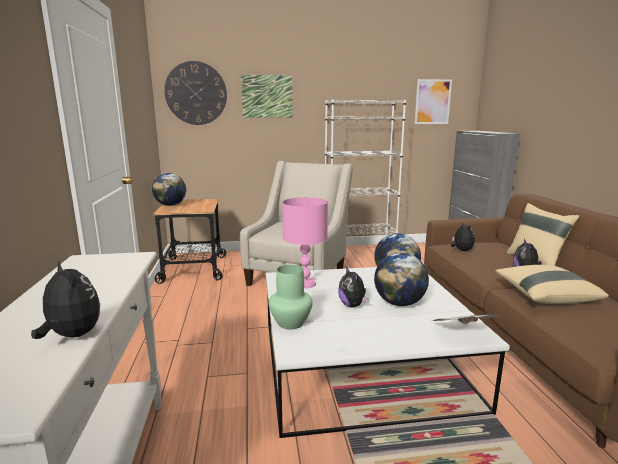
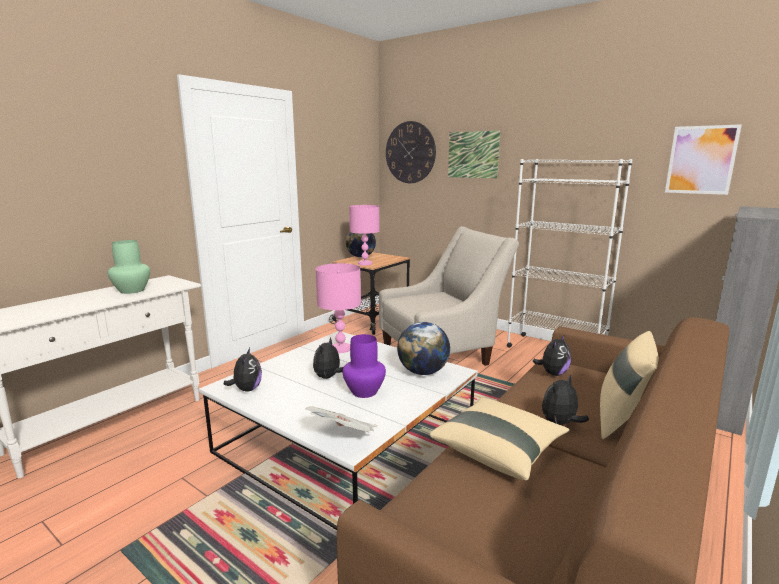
camera: 45 degrees right, 0 degrees up
(72, 335) = (55, 311): plush toy -> plush toy (246, 389)
(193, 209) = (365, 264): none -> pink table lamp
(290, 323) = (264, 369): green vase -> green vase (132, 290)
(399, 303) = (365, 392): globe -> purple vase

